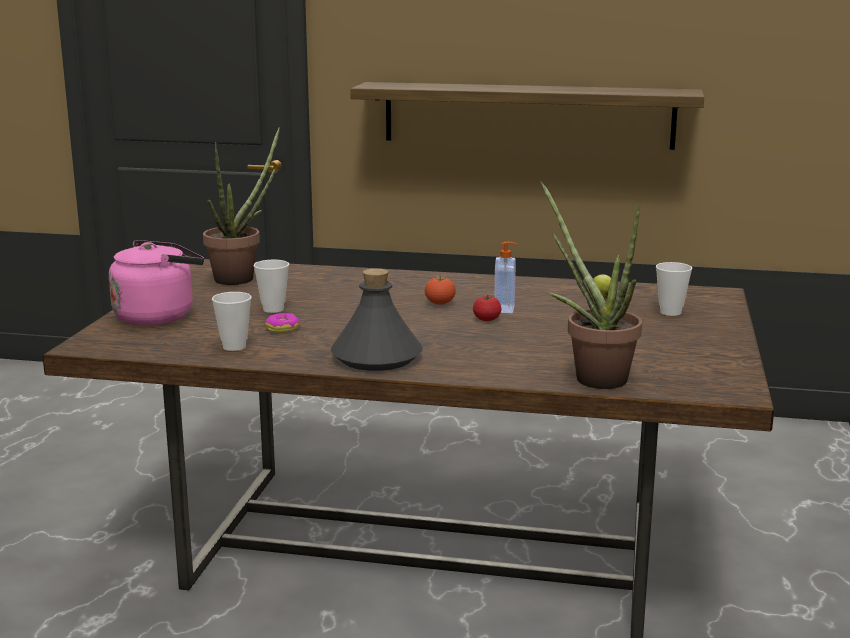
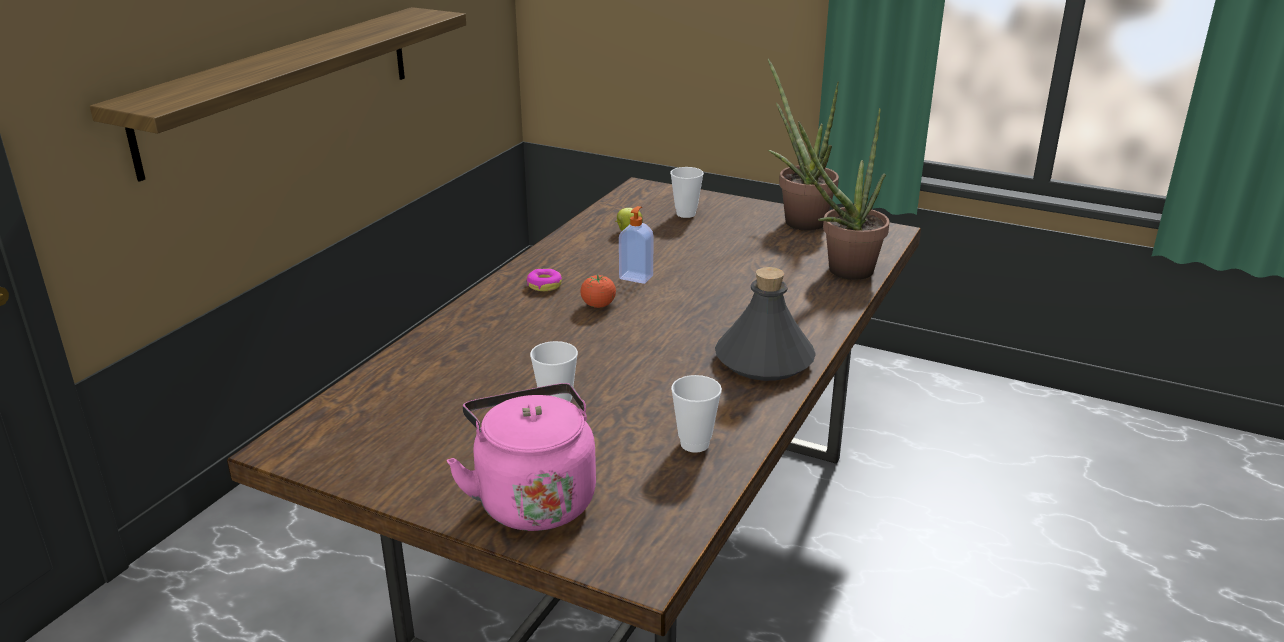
camera: 75 degrees left, 10 degrees up
(241, 277) = (386, 420): potted plant -> potted plant (799, 219)
(282, 328) = (639, 406): donut -> donut (544, 285)
(486, 319) = (665, 290): tomato -> none

